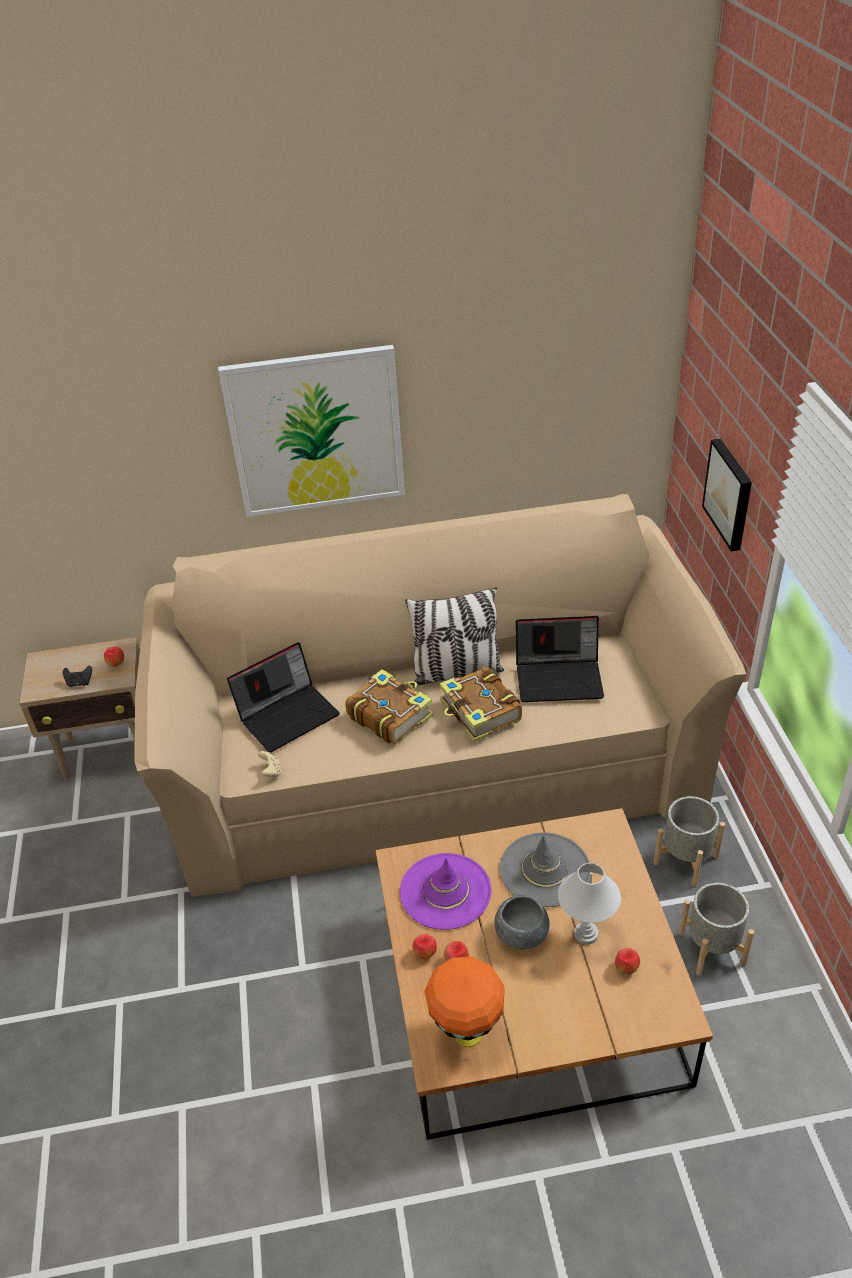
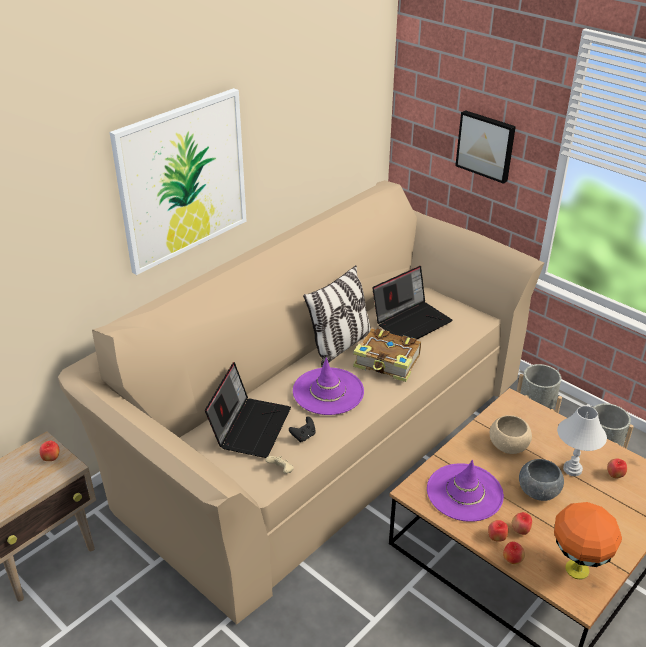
camera: 40 degrees left, 5 degrees down
(80, 683) = (30, 488): black game controller -> black game controller (303, 436)
(389, 715) = (328, 391): book -> purple hat
(415, 984) = (512, 560): none -> apple
(545, 870) = (508, 446): grey hat -> beige bowl

